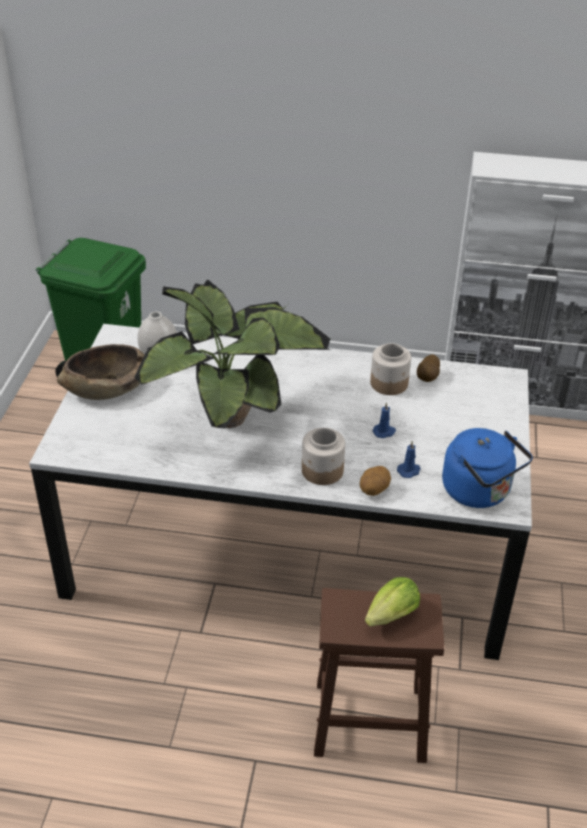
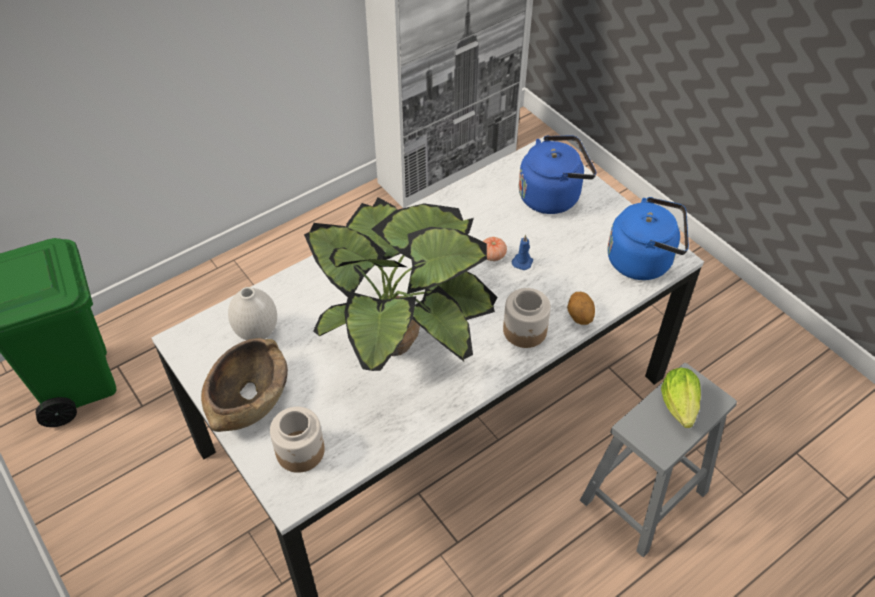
camera: 45 degrees left, 10 degrees up
(367, 721) = (643, 498): brown stool -> grey stool
(368, 414) = (492, 255): none -> tomato
(389, 383) = (472, 216): jar -> jar (301, 451)
(409, 471) = (580, 281): blue candle -> none
(428, 378) = (492, 191): potato -> none
(470, 408) = (552, 196): none -> blue kettle

